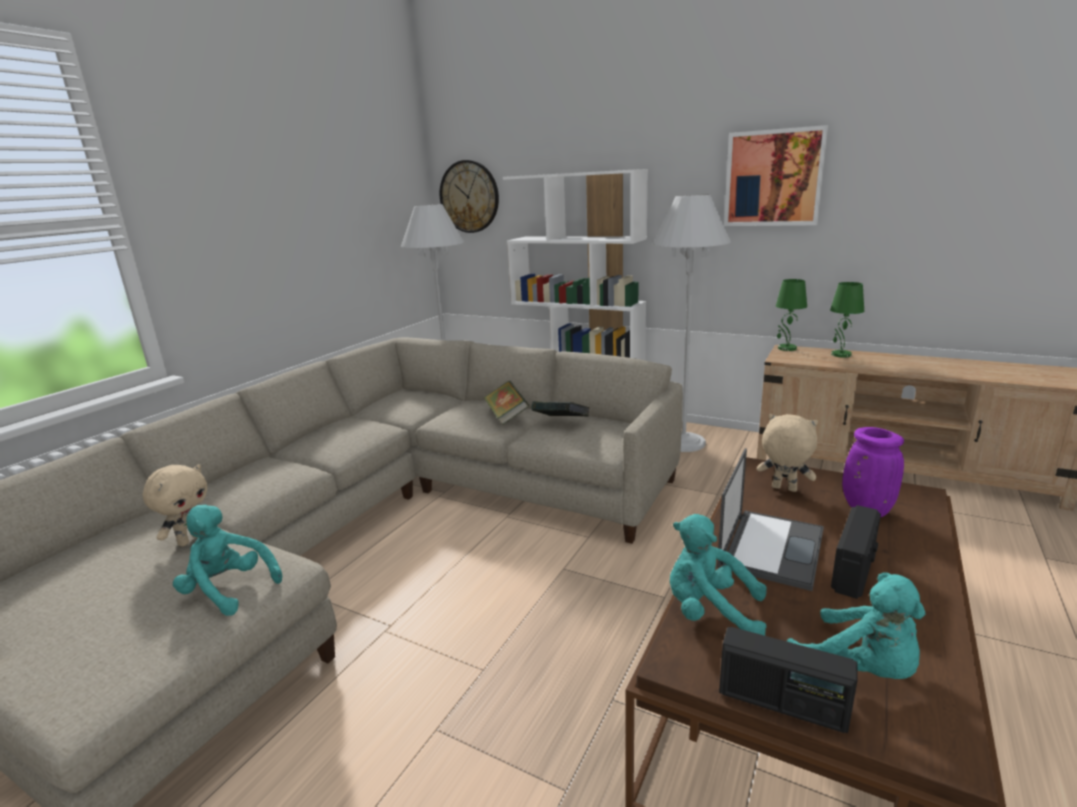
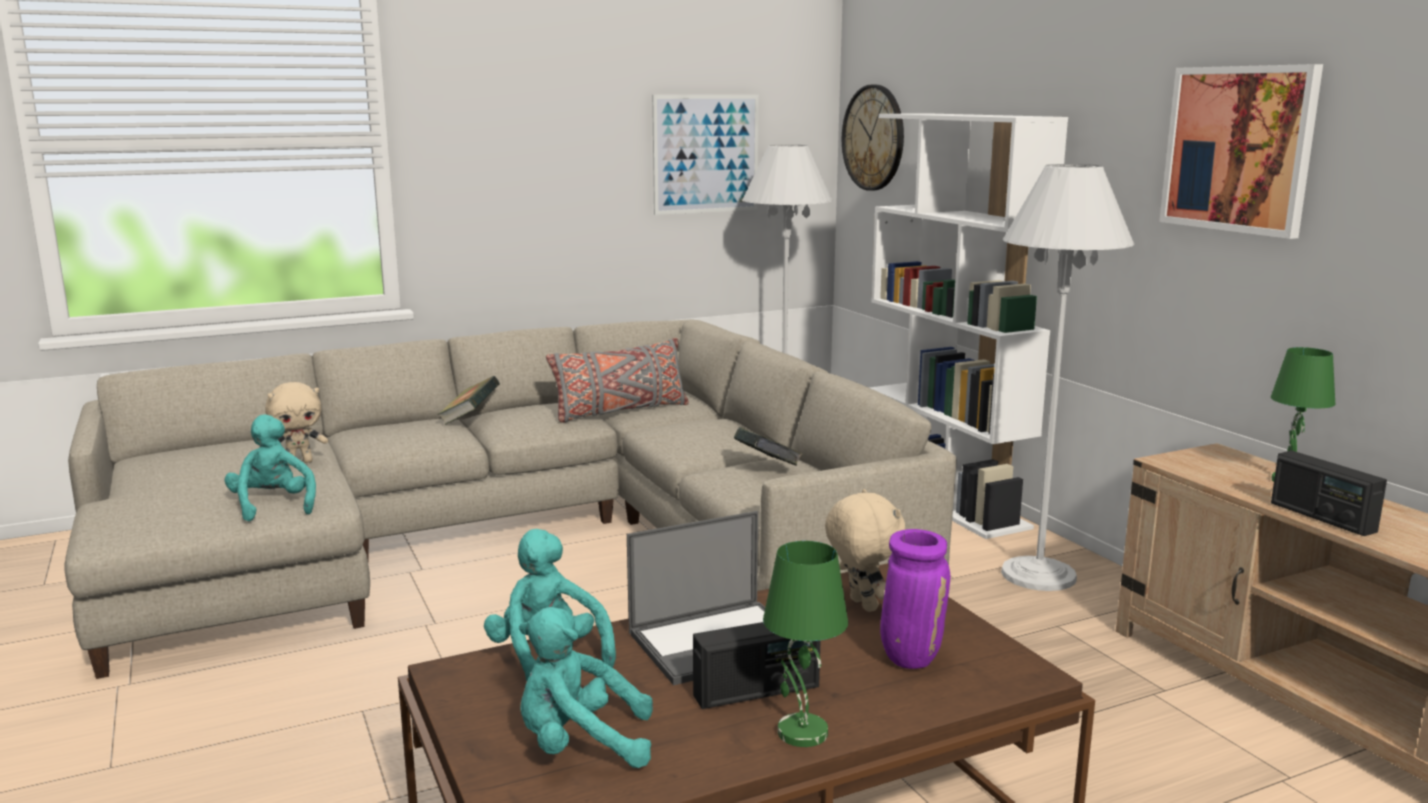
camera: 35 degrees right, 5 degrees down
(364, 216) = (706, 154): none -> picture
(395, 414) = (620, 411): none -> grey pillow
(506, 416) = (723, 443): book -> book (470, 418)
(782, 703) = (468, 729): radio -> radio (1322, 517)
(786, 348) = (1218, 452): green table lamp -> green table lamp (800, 732)
(860, 668) = (580, 746): turquoise plush toy -> turquoise plush toy turned 90 degrees clockwise

